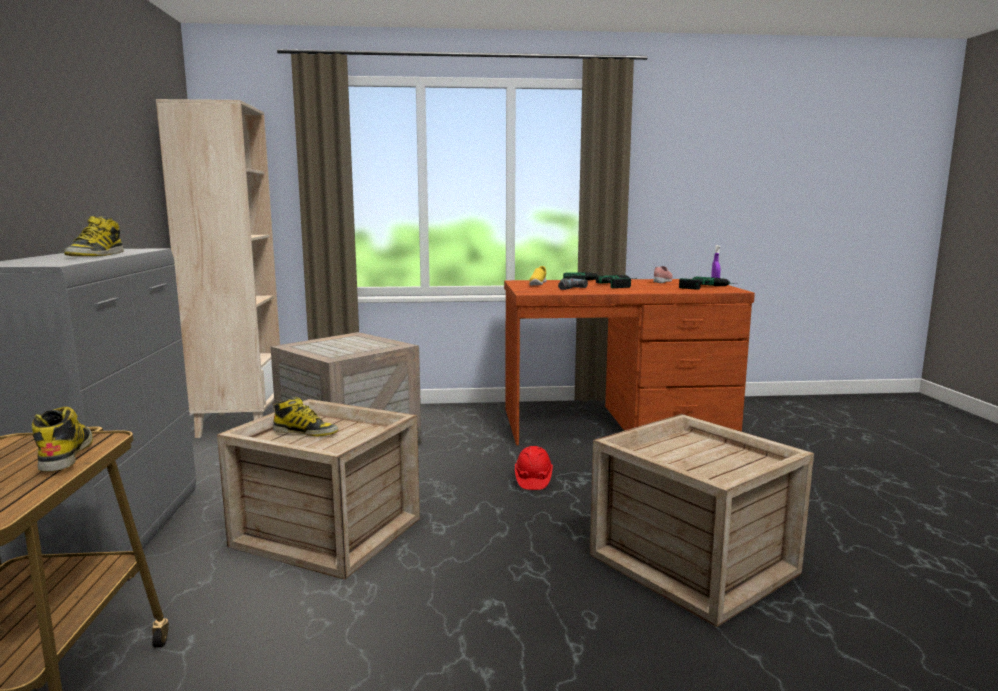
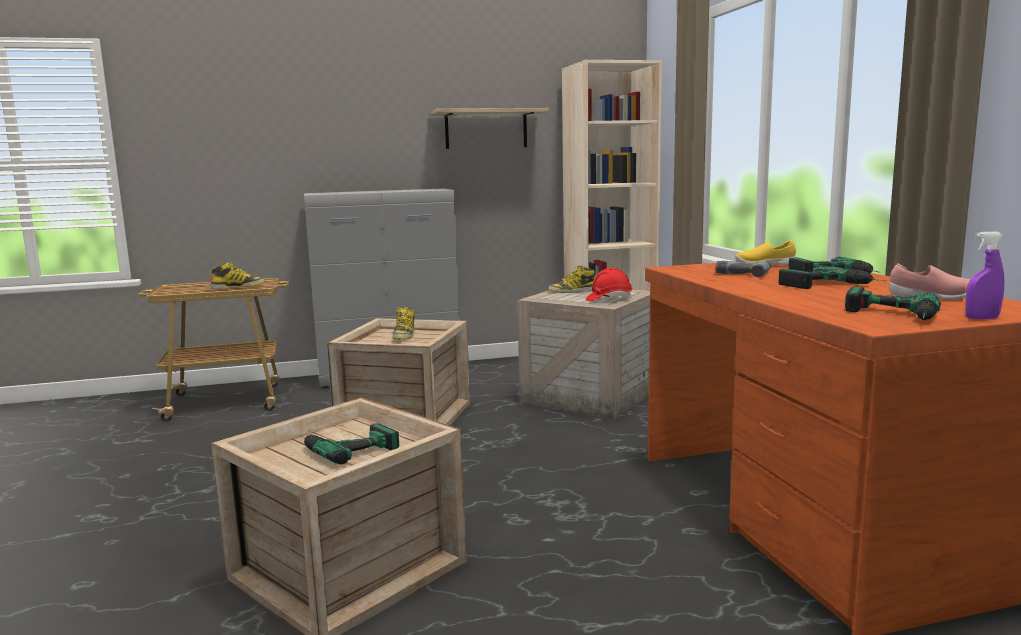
camera: 80 degrees right, 0 degrees up
(96, 255) = (381, 191): boot -> boot (573, 291)
(111, 166) = (486, 129): none -> shelf
(533, 480) = (544, 477): red hard hat -> red hard hat (608, 299)
(695, 455) = (345, 446): none -> power drill

